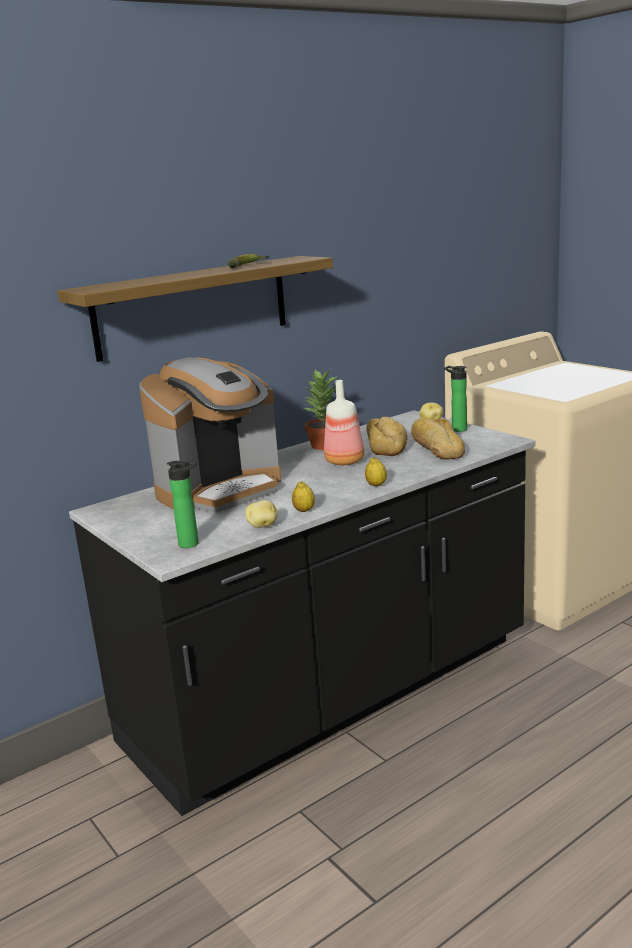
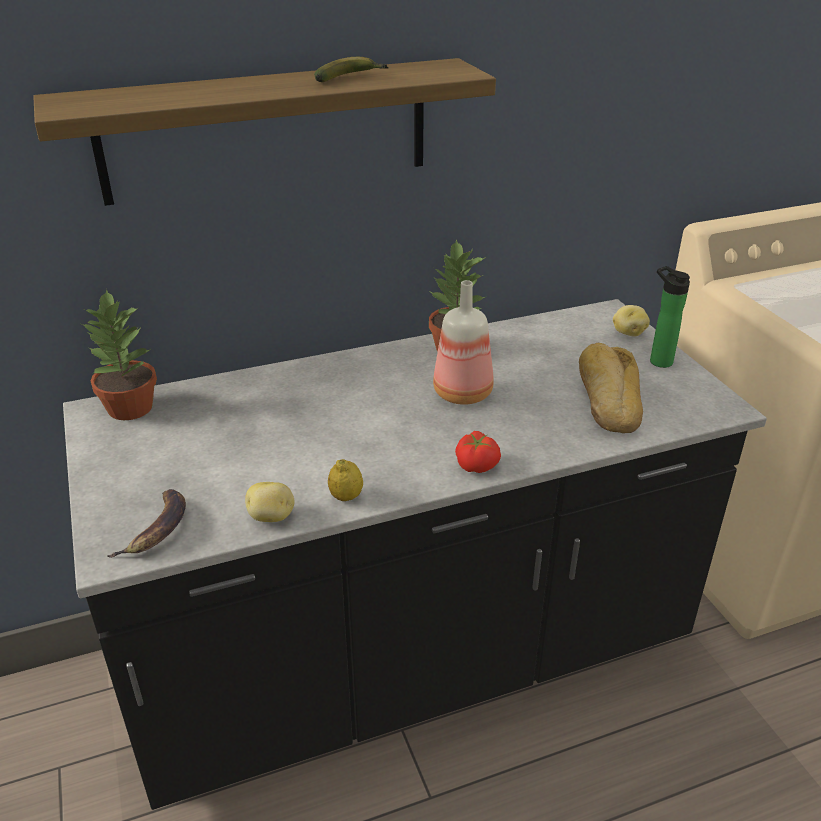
camera: 15 degrees right, 15 degrees up
(121, 505) = (129, 408): none -> potted plant
(192, 544) = (157, 529): bottle -> banana
(220, 491) = (265, 414): coffee machine -> none
(376, 485) = (477, 464): lemon -> tomato
(386, 444) = (540, 368): bread -> none

